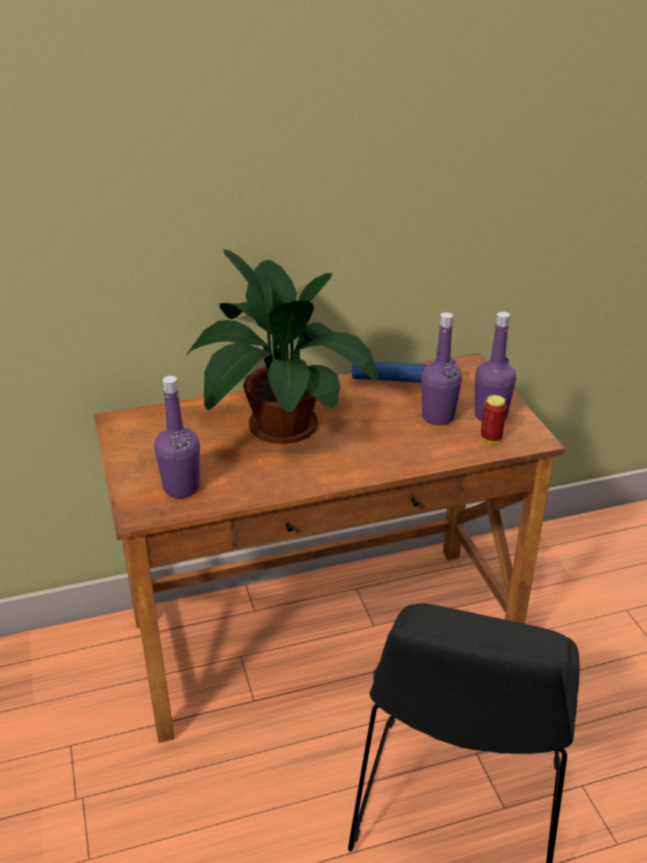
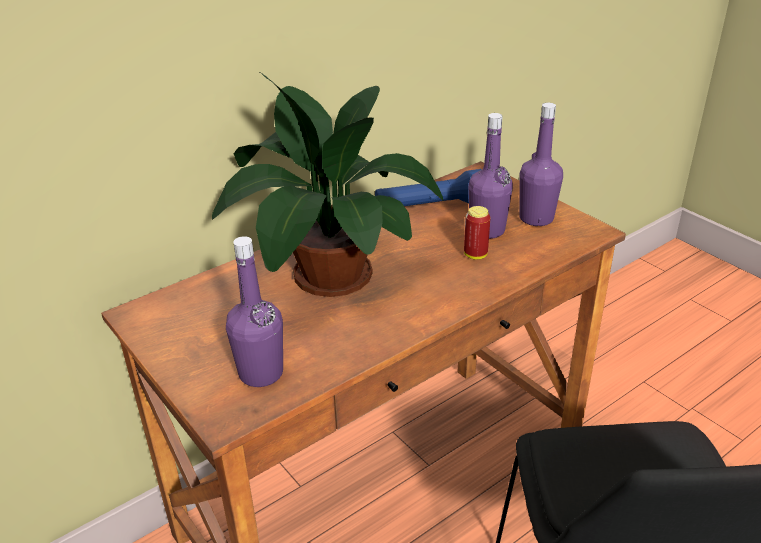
camera: 20 degrees left, 0 degrees up
(491, 439) = (553, 240): can -> can (475, 255)

